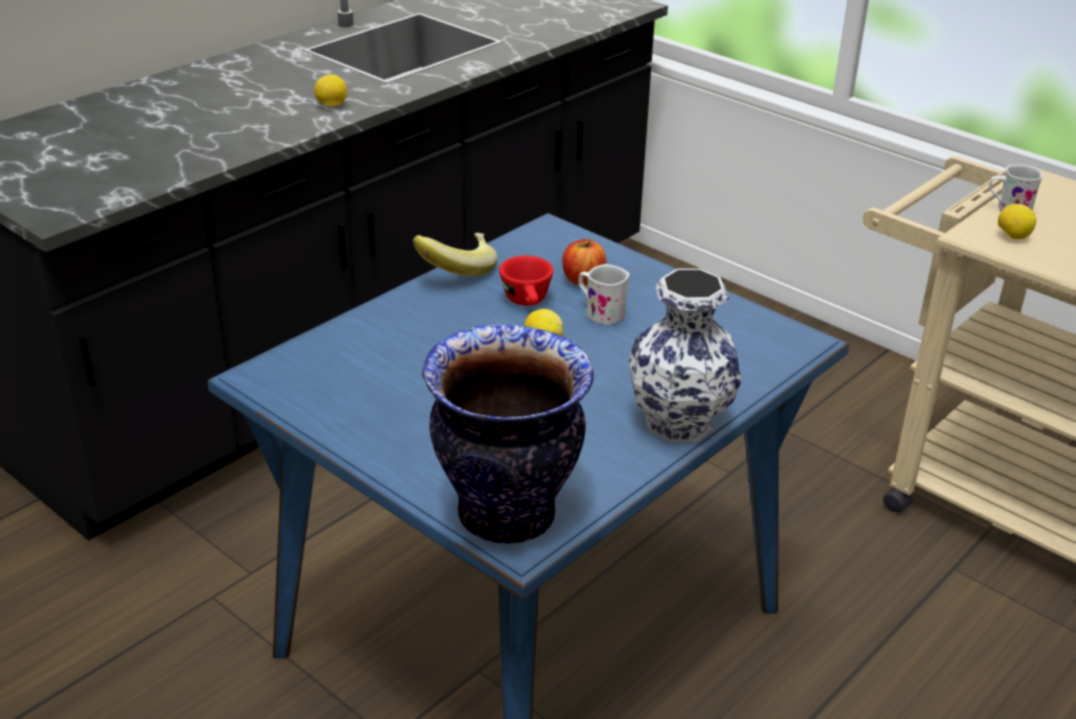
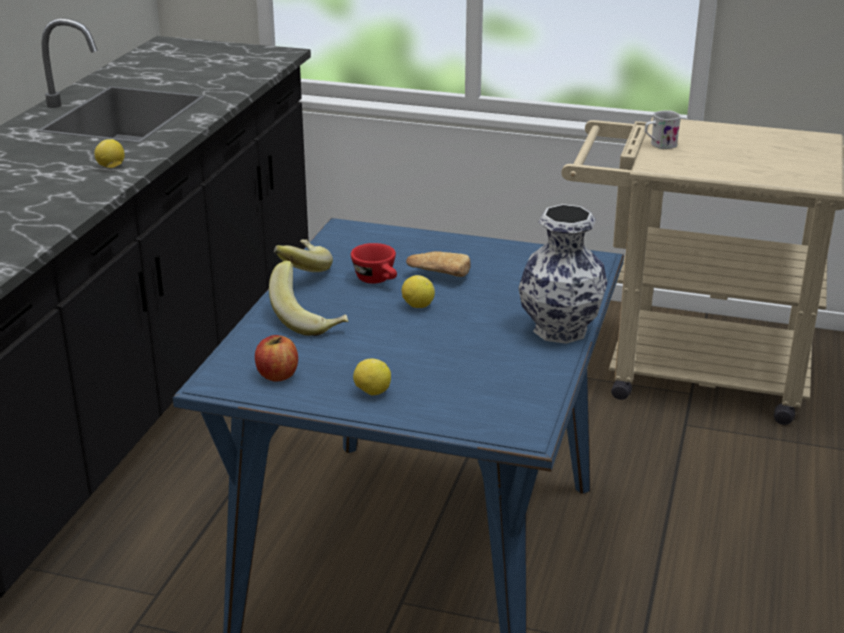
camera: 25 degrees left, 5 degrees down
(414, 330) = (310, 320): none -> banana
(508, 516) = (500, 419): vase -> none
(583, 280) = (404, 256): apple -> apple (277, 375)
(600, 313) = (438, 275): white mug -> bread
(1012, 237) = (677, 161): lemon -> lemon (372, 392)

